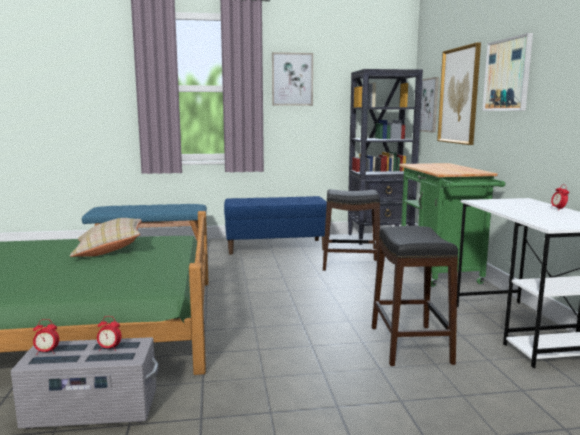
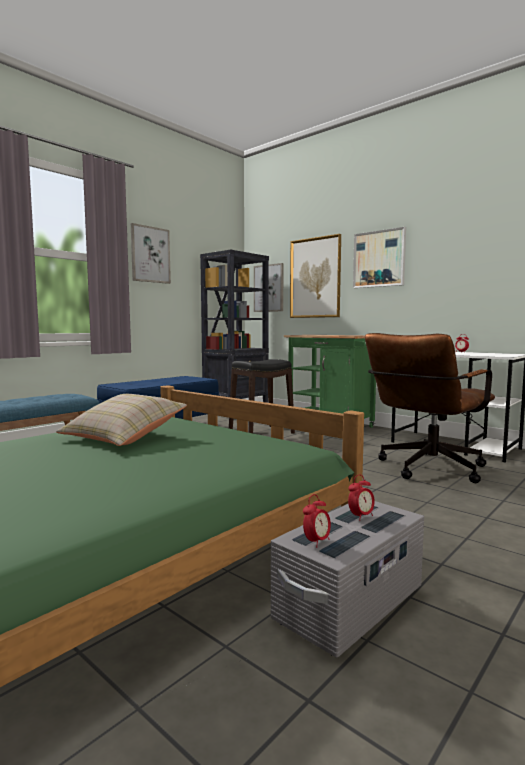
camera: 40 degrees left, 5 degrees down
(409, 344) = (426, 470): black stool -> brown office chair

